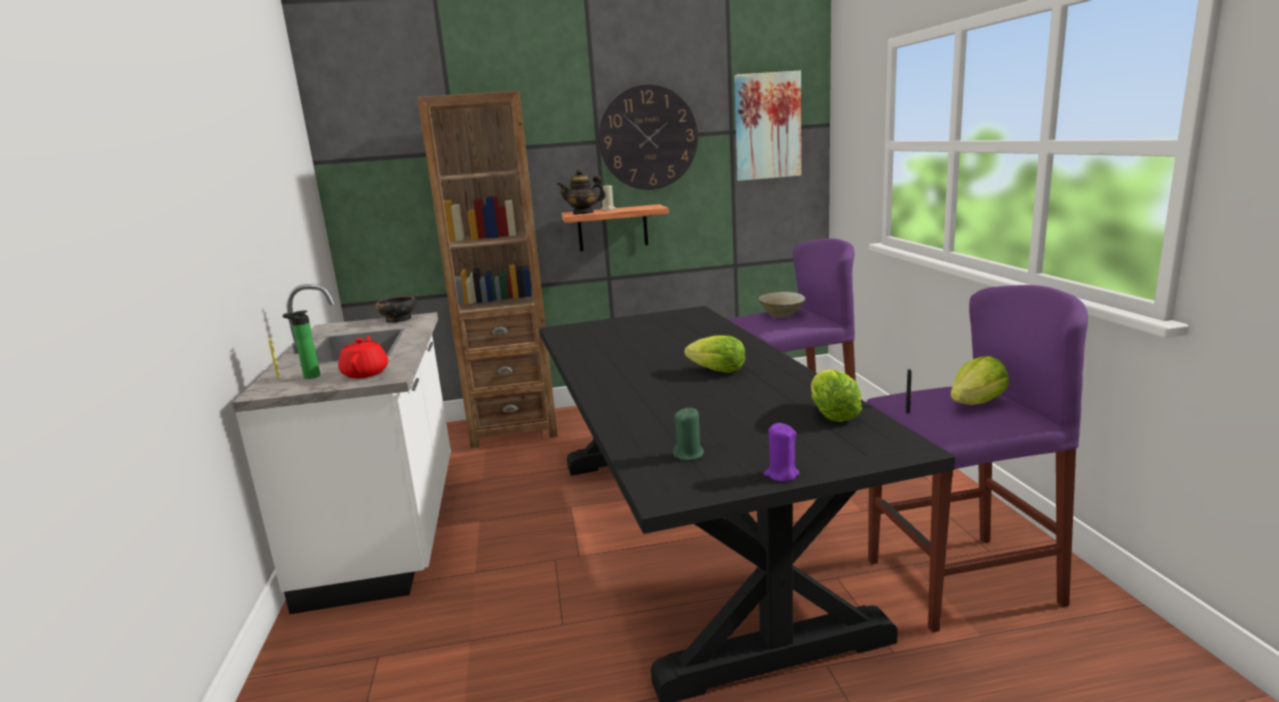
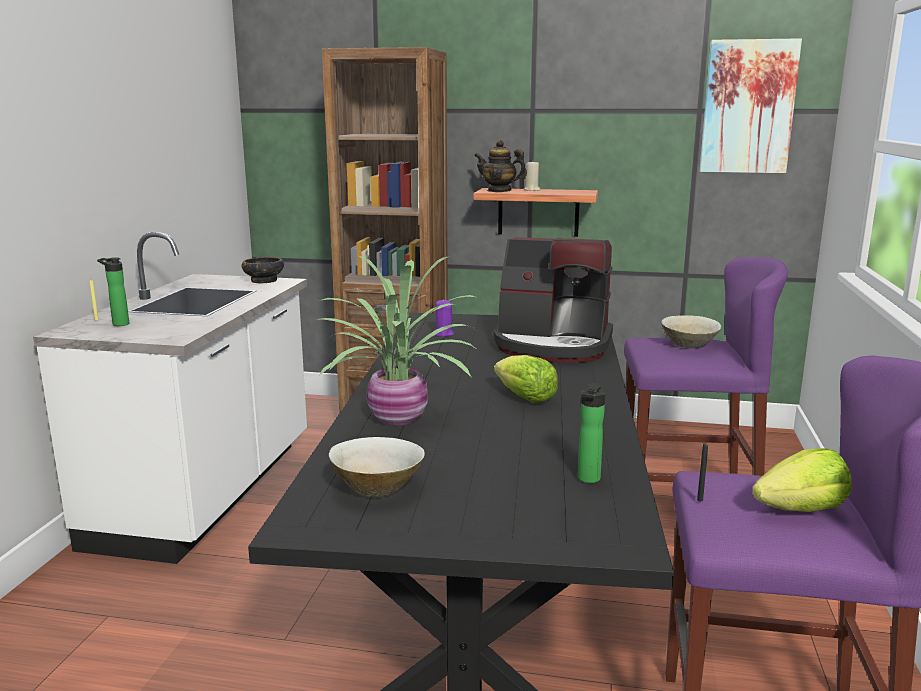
camera: 20 degrees right, 0 degrees up
(366, 373) = (164, 330): red teapot -> none
(641, 406) = (398, 420): none -> potted plant
(648, 138) = (592, 110): wall clock -> none
(689, 454) = (377, 487): green candle -> beige bowl
(690, 331) = (553, 345): none -> coffee machine
(781, 474) = (442, 537): purple candle -> purple candle (443, 334)
(832, 414) = (588, 480): lettuce -> bottle

